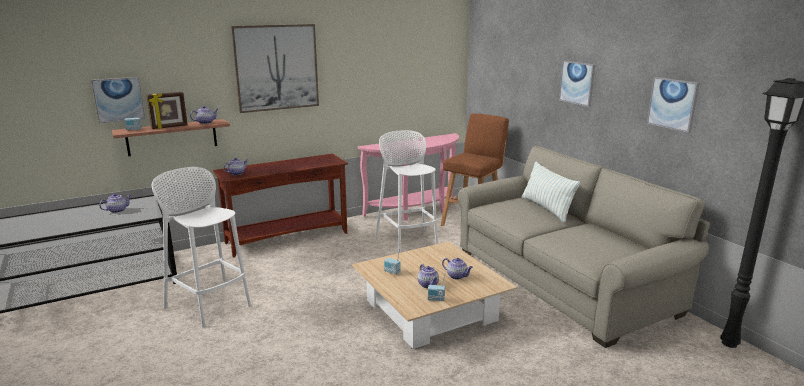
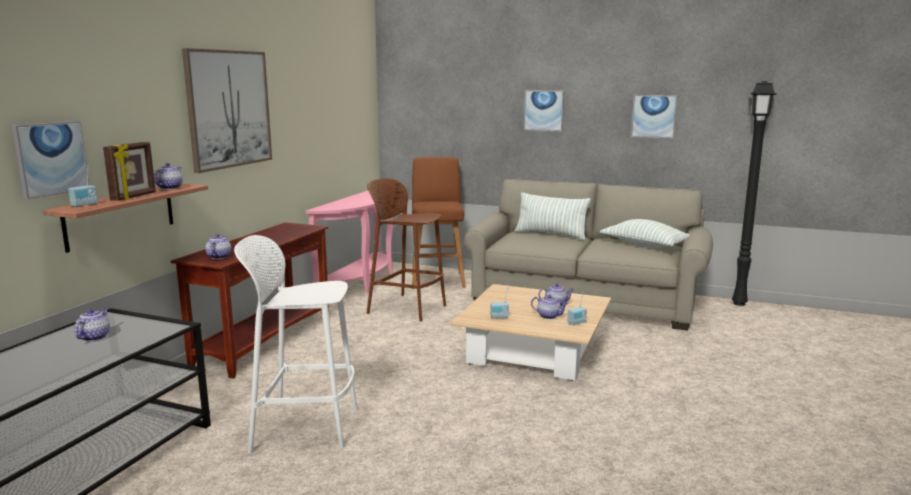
camera: 40 degrees left, 5 degrees down
(408, 241) = (407, 308): white stool -> brown stool
(611, 245) = (644, 245): none -> pillow

